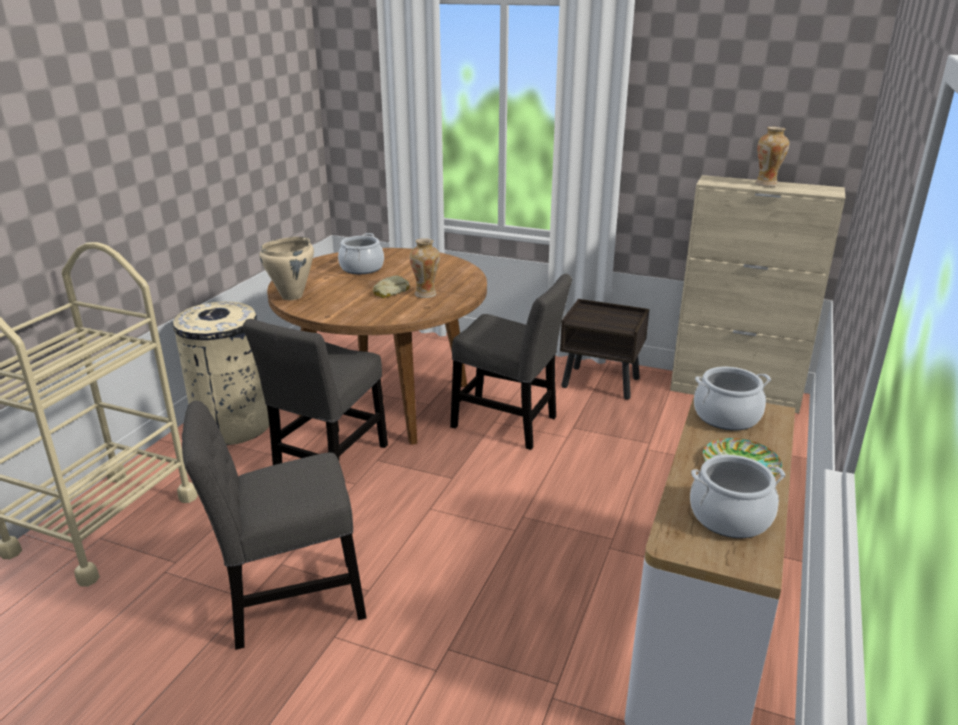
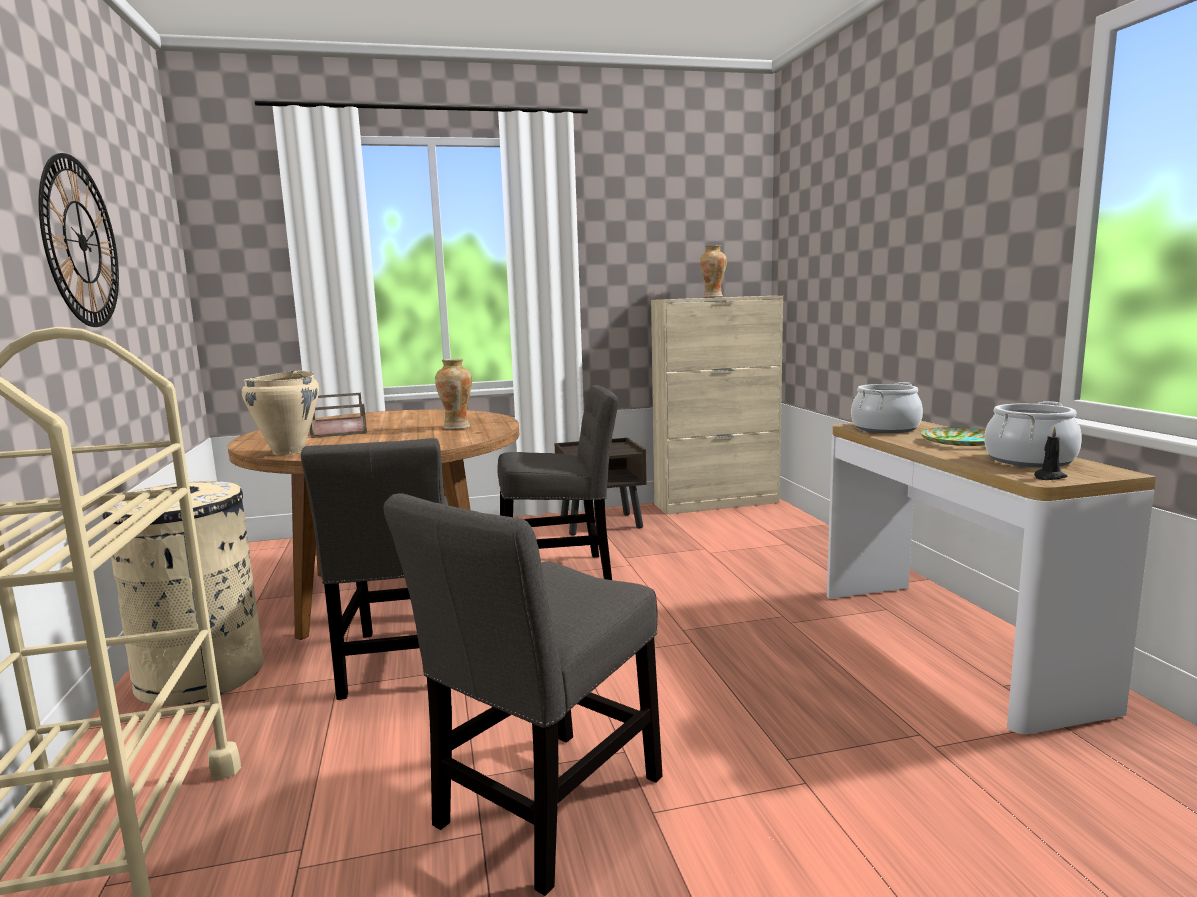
camera: 35 degrees left, 15 degrees down
(189, 131) = (81, 242): none -> wall clock
(361, 268) = (337, 427): cooking pot -> brown tray
(390, 291) = (410, 432): bread -> none
(683, 545) = (1049, 477): none -> black candle

